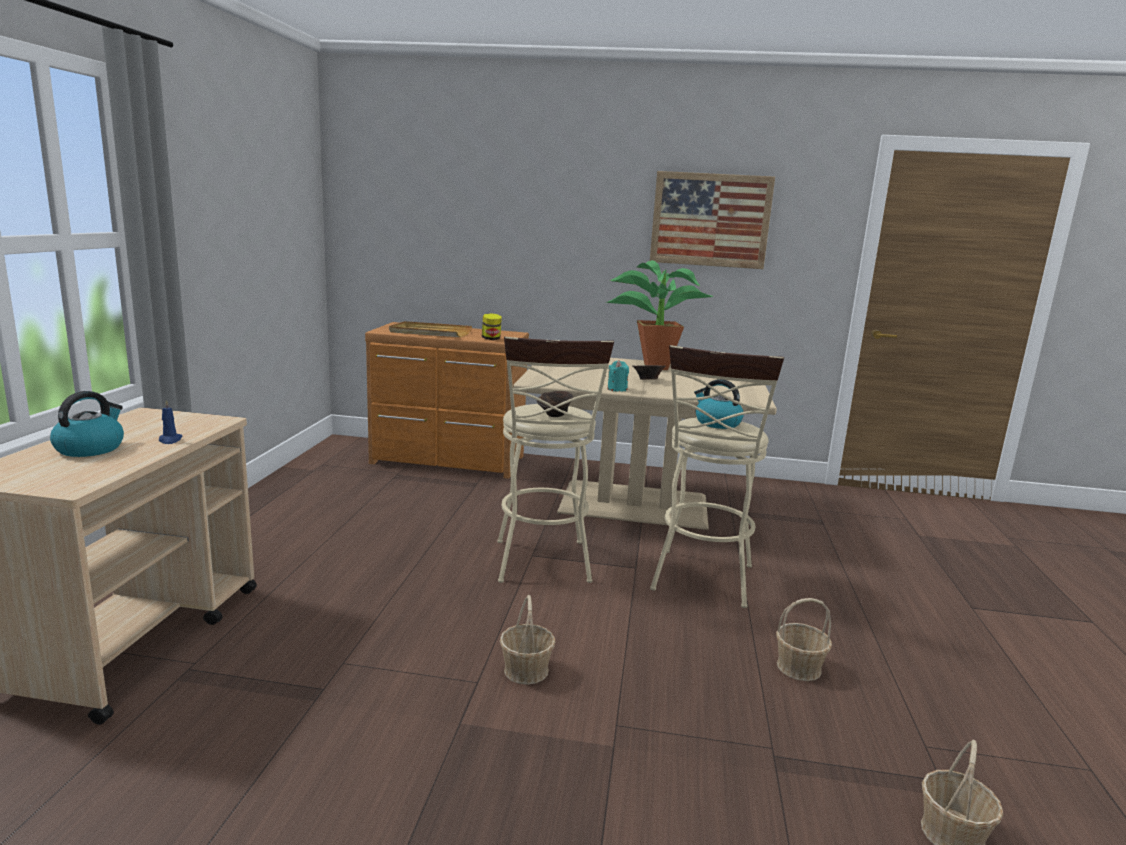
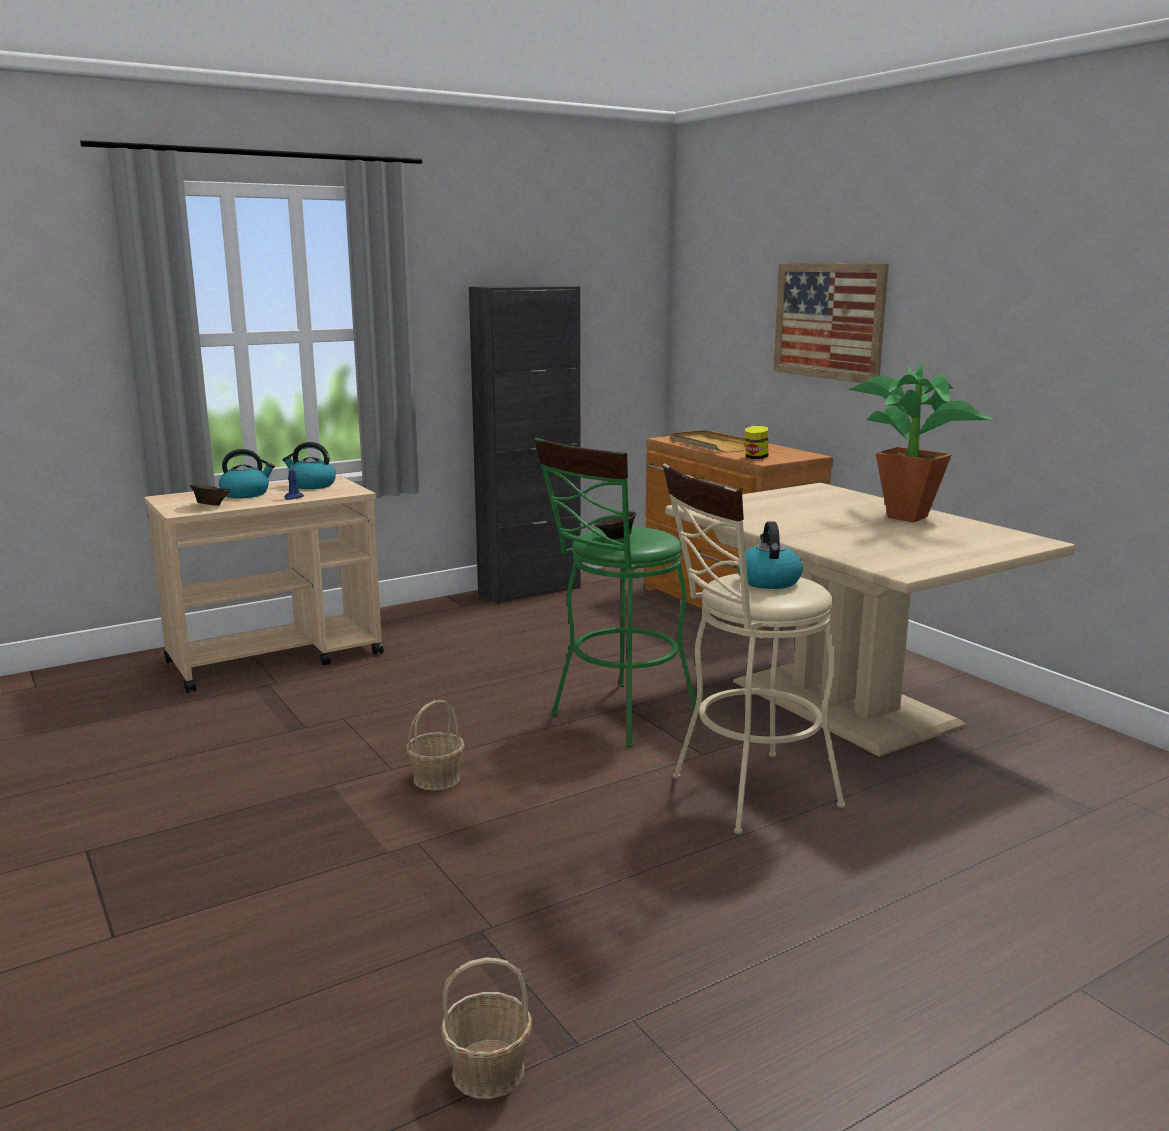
camera: 50 degrees right, 0 degrees up
(146, 423) = (311, 485): none -> kettle
(277, 490) = (529, 590): none -> black cabinet
(543, 565) = (616, 718): beige stool -> green stool
(617, 389) = (761, 528): turquoise candle -> none
(647, 380) = (837, 527): brown bowl -> brown bowl (211, 505)
(710, 220) = (1061, 302): picture -> picture (828, 321)
(799, 668) = (665, 900): basket -> none

